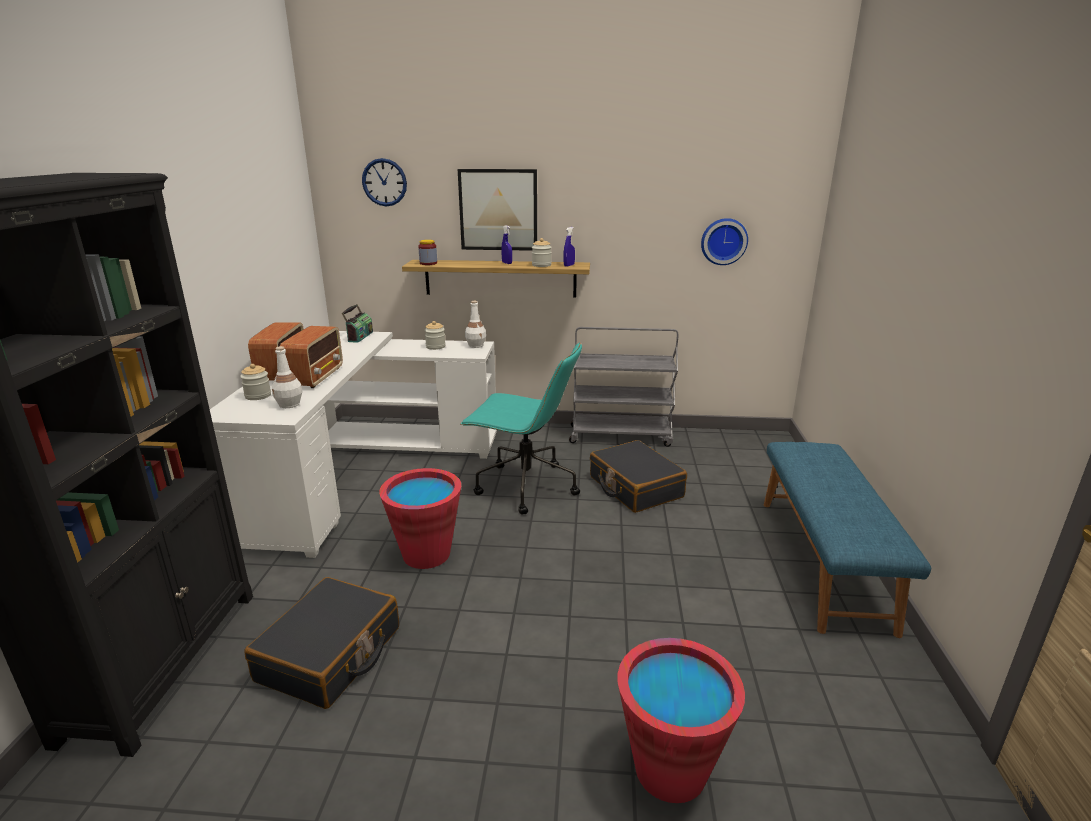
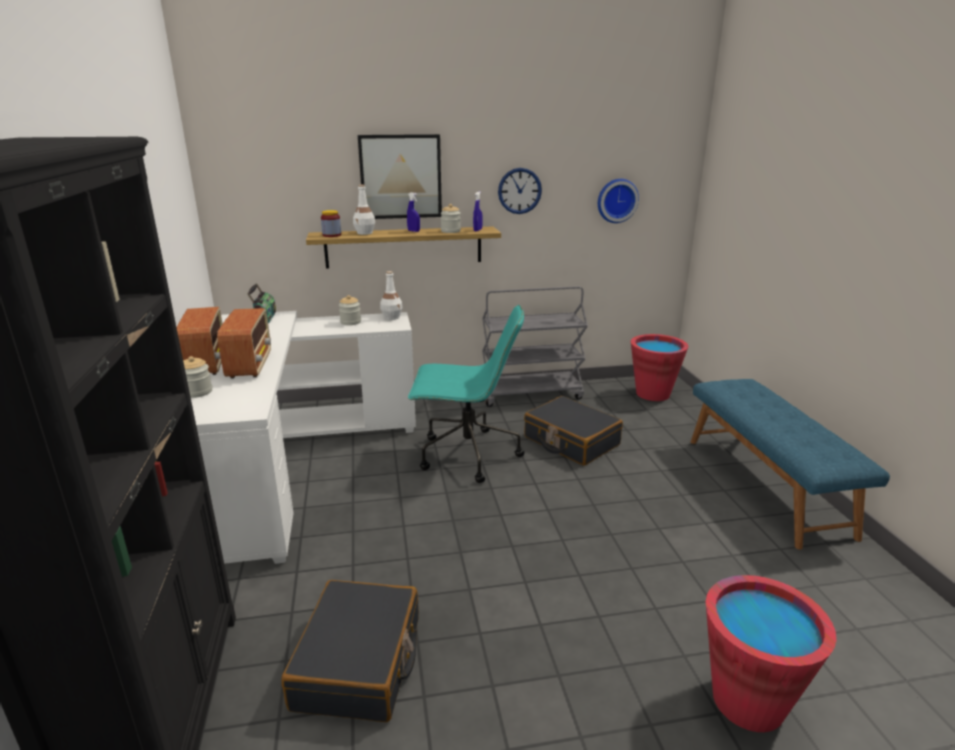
camera: 15 degrees left, 0 degrees up
(289, 404) = (243, 397): white bottle -> white bottle (365, 233)
(384, 182) = (276, 150): wall clock -> wall clock (519, 191)
(426, 554) = (405, 538): red bucket -> red bucket (653, 394)

